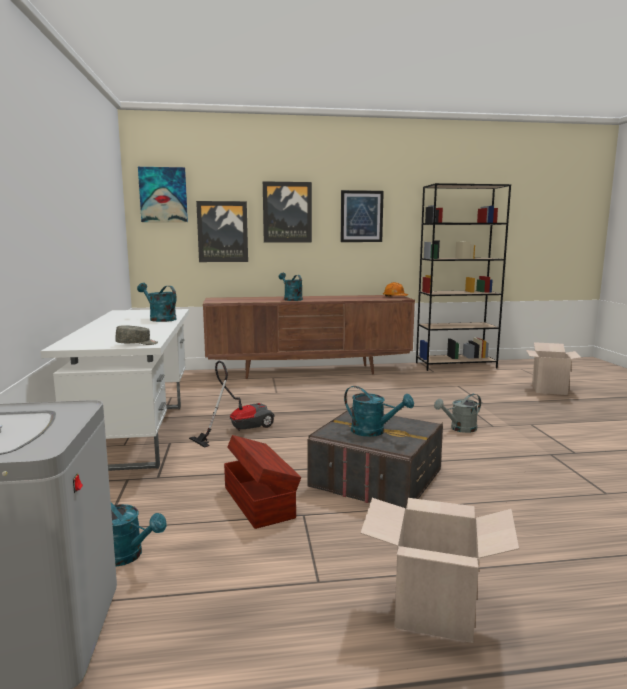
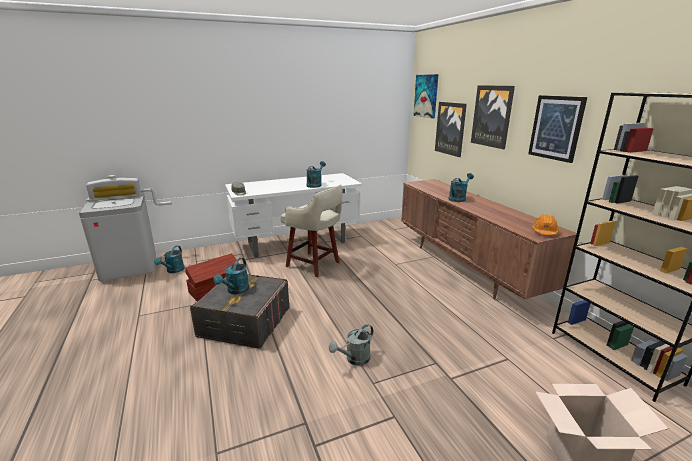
camera: 75 degrees right, 10 degrees up
(238, 429) = (314, 265): vacuum cleaner -> beige stool
(434, 610) = (102, 350): cardboard box -> none
(459, 429) = (354, 359): grey watering can -> grey watering can turned 90 degrees counterclockwise

